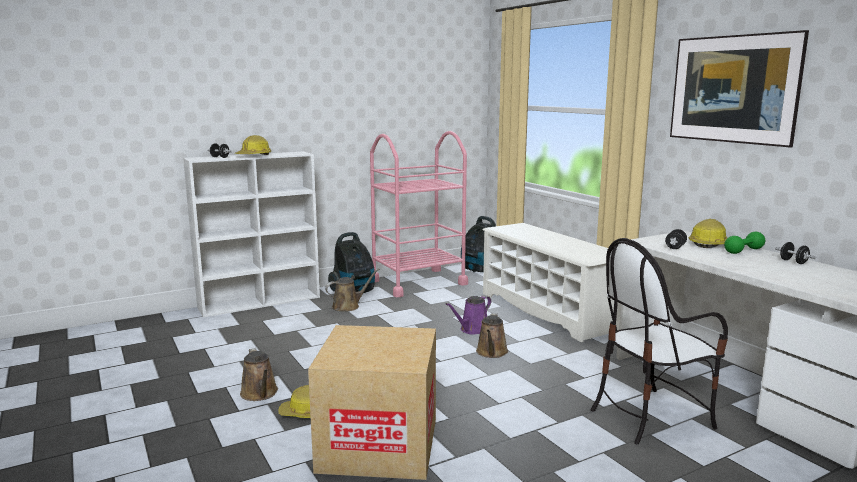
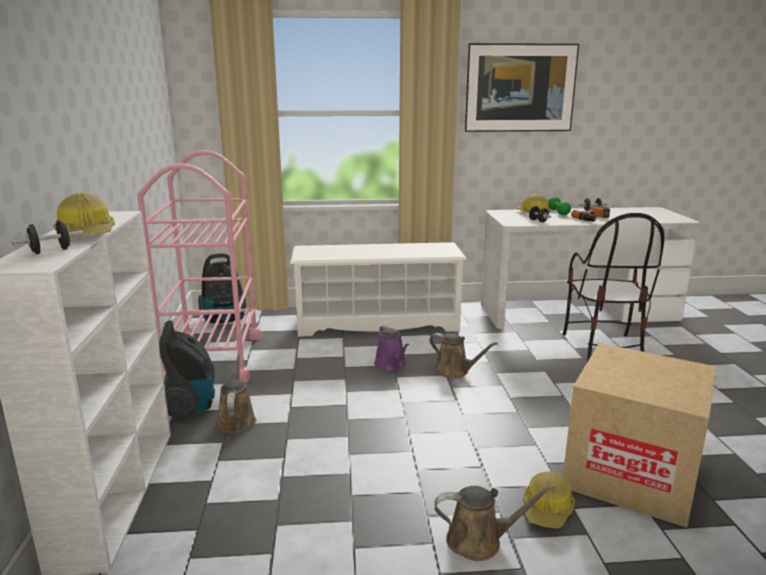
camera: 65 degrees left, 5 degrees up
(745, 264) = (593, 218): none -> power drill

